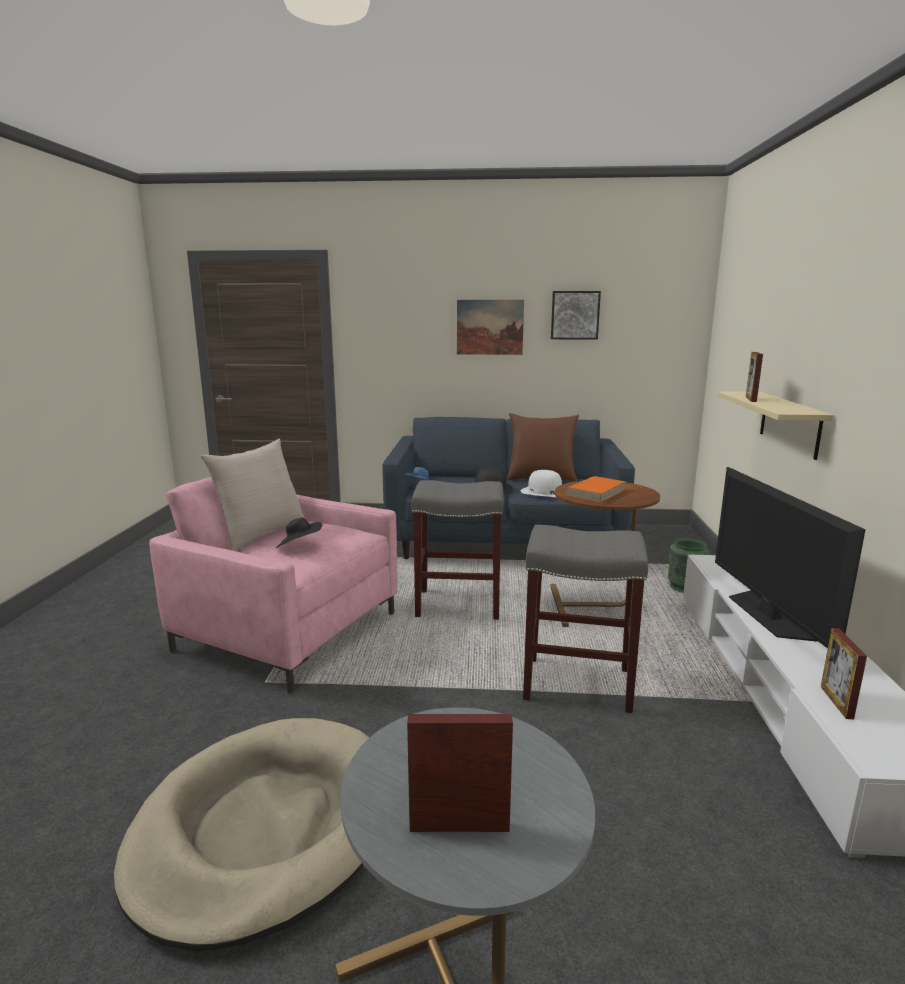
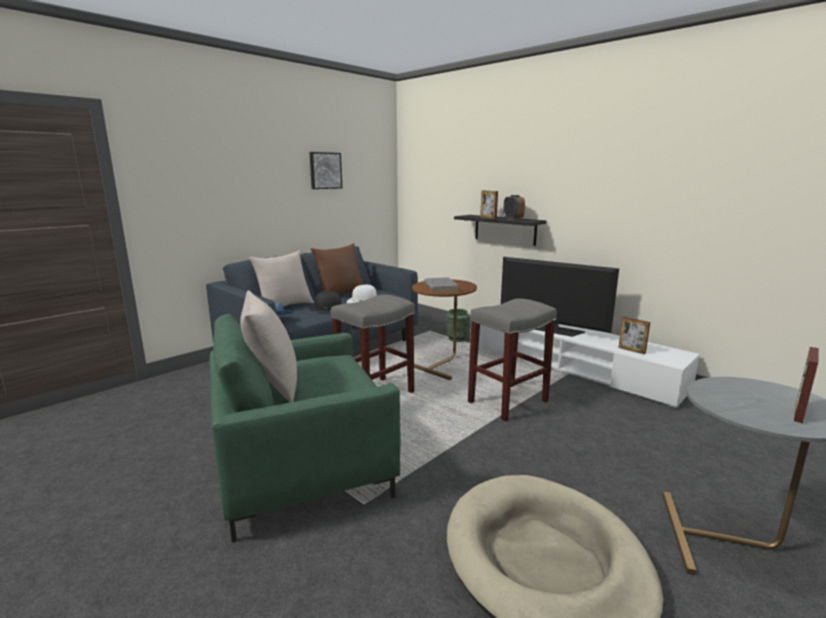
camera: 50 degrees left, 0 degrees up
(288, 631) = (302, 468): pink armchair -> green armchair
(299, 546) = (334, 379): black hat -> none
(458, 477) = (284, 306): none -> beige pillow
(490, 327) = (268, 180): picture -> none
(595, 492) = (440, 287): orange book -> grey book
(781, 405) = (513, 219): none -> alarm clock
(789, 423) = (505, 229): beige shelf -> black shelf

